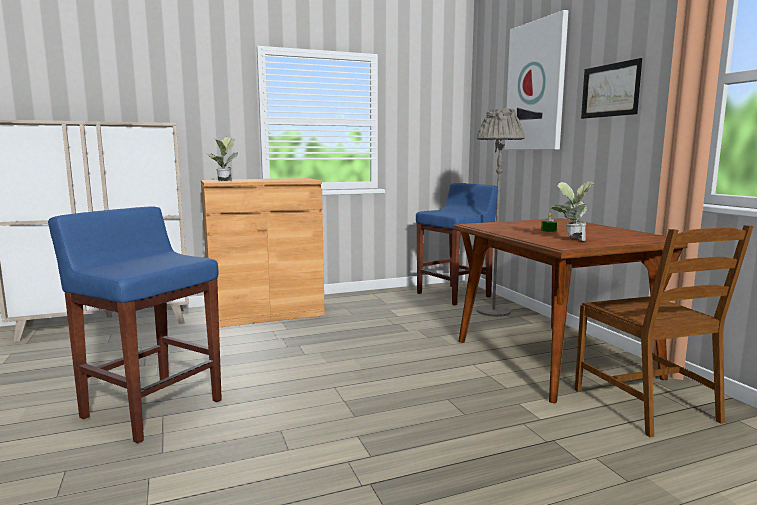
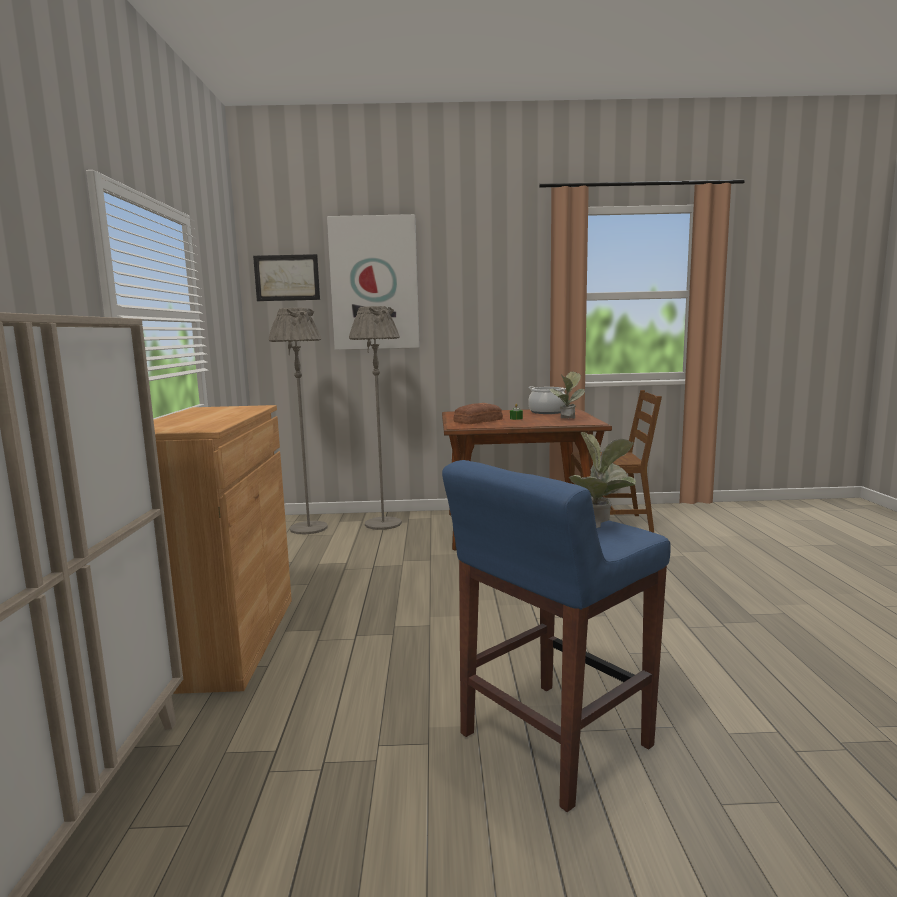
camera: 70 degrees left, 0 degrees up
(223, 181) = (211, 426): potted plant -> potted plant (601, 528)
(454, 295) = (308, 528): blue stool -> grey floor lamp
(513, 225) = (477, 421): none -> bread
(610, 90) = (476, 296): picture -> picture (287, 278)
(621, 234) = (547, 412): none -> cooking pot

